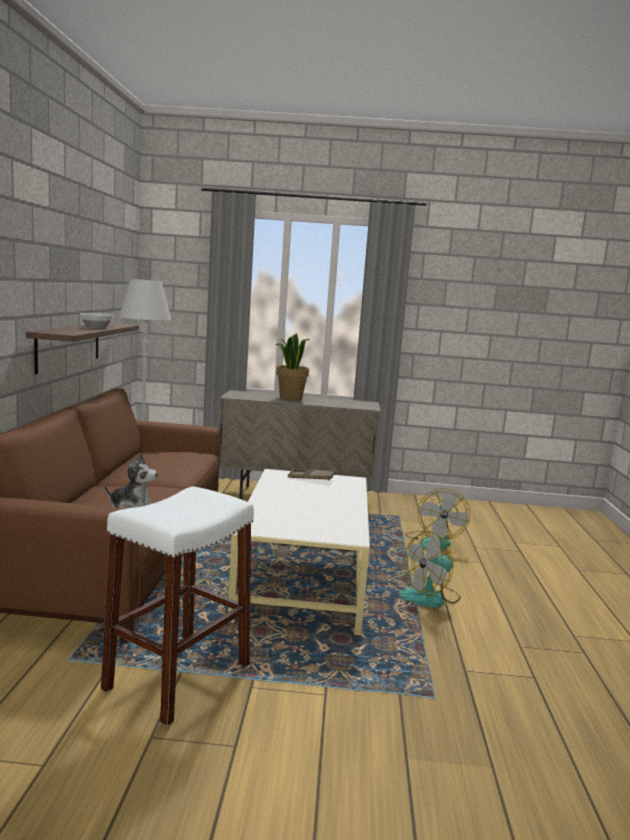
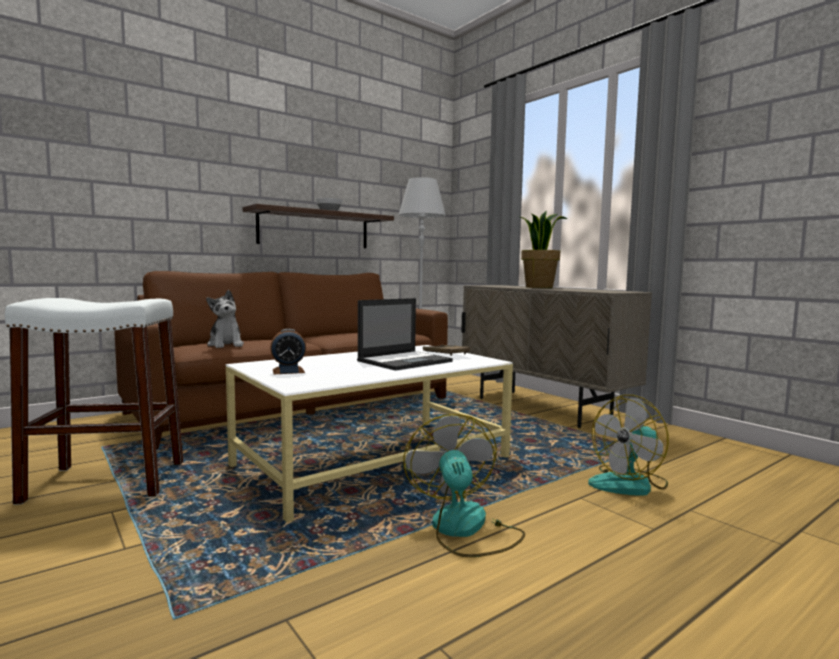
camera: 50 degrees right, 5 degrees down
(299, 526) = (288, 371): none -> alarm clock
(318, 493) = (405, 361): none -> laptop
(430, 597) = (465, 529): fan -> fan turned 60 degrees clockwise

